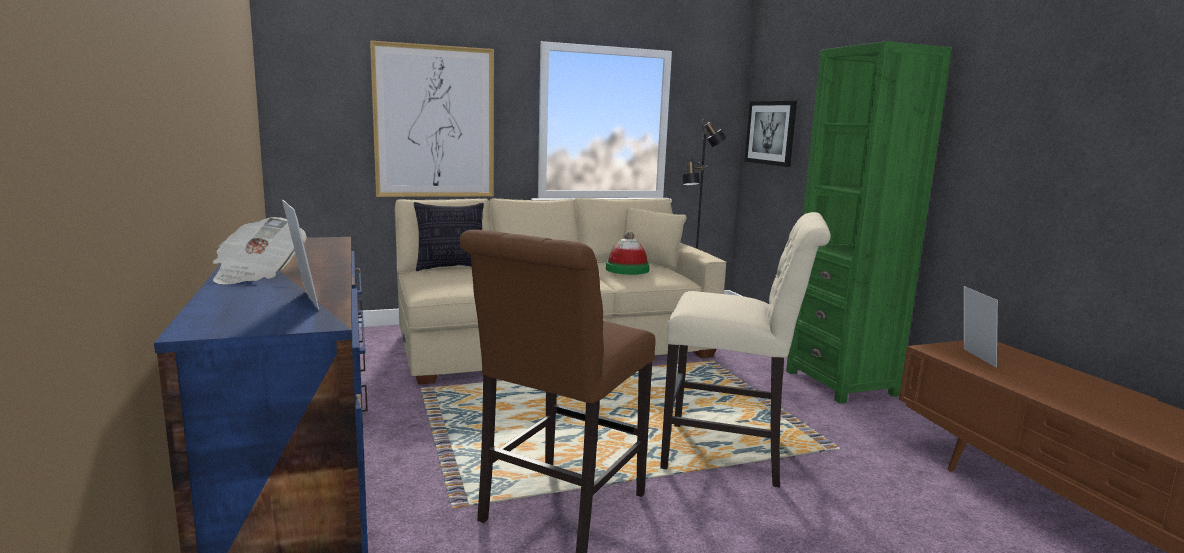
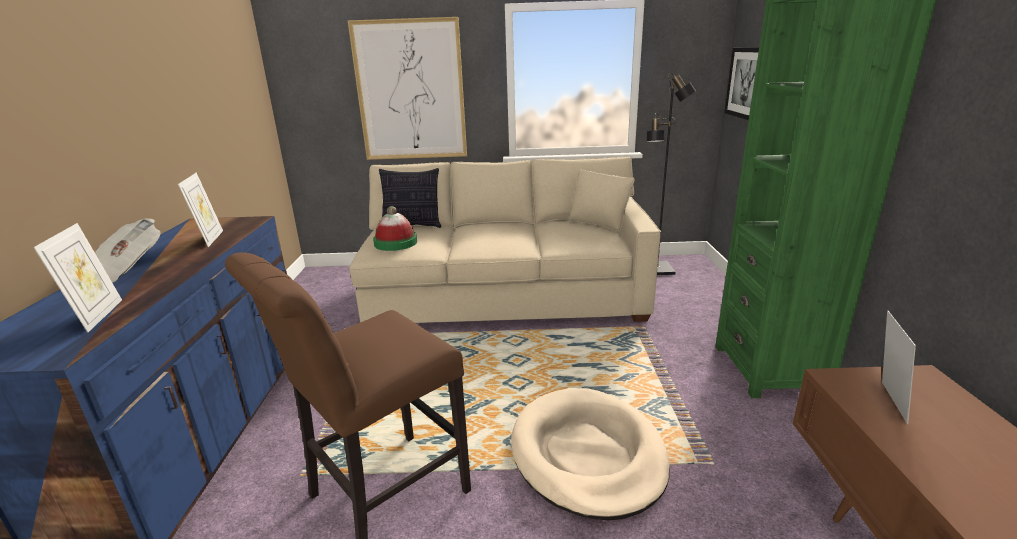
camera: 20 degrees right, 10 degrees up
(310, 252) = (210, 239): none -> picture frame
(627, 269) = (566, 233): hat -> hat (395, 243)
(731, 456) = (587, 455): beige stool -> beige dog bed

